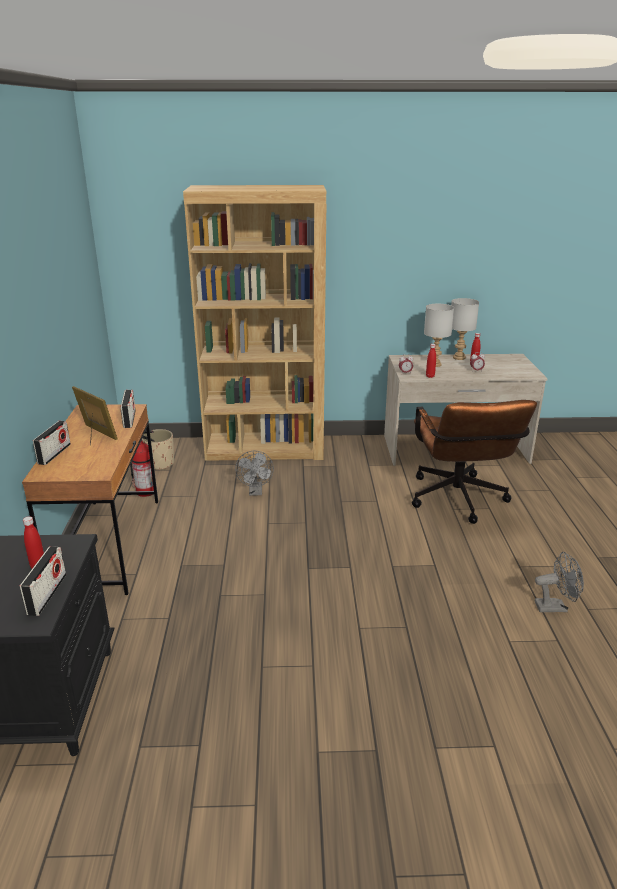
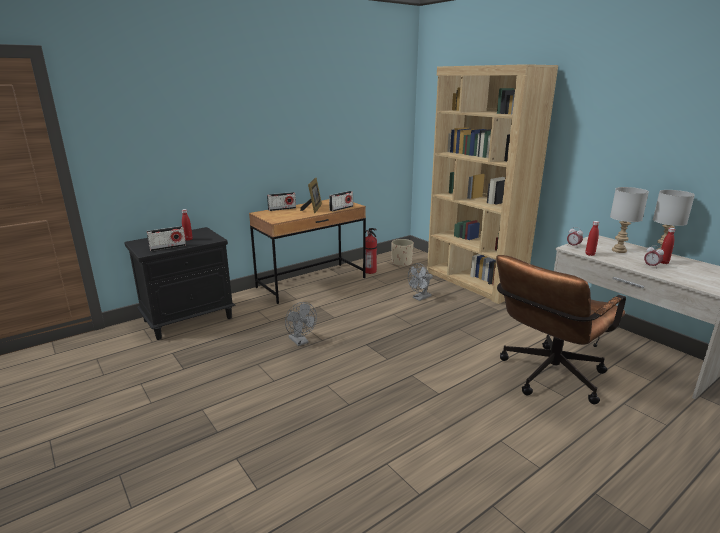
camera: 55 degrees right, 5 degrees down
(555, 607) = (468, 480): grey fan -> grey fan (300, 342)

